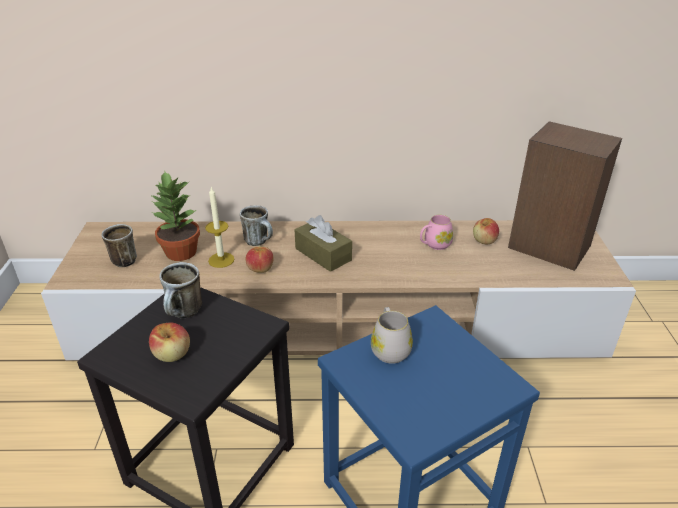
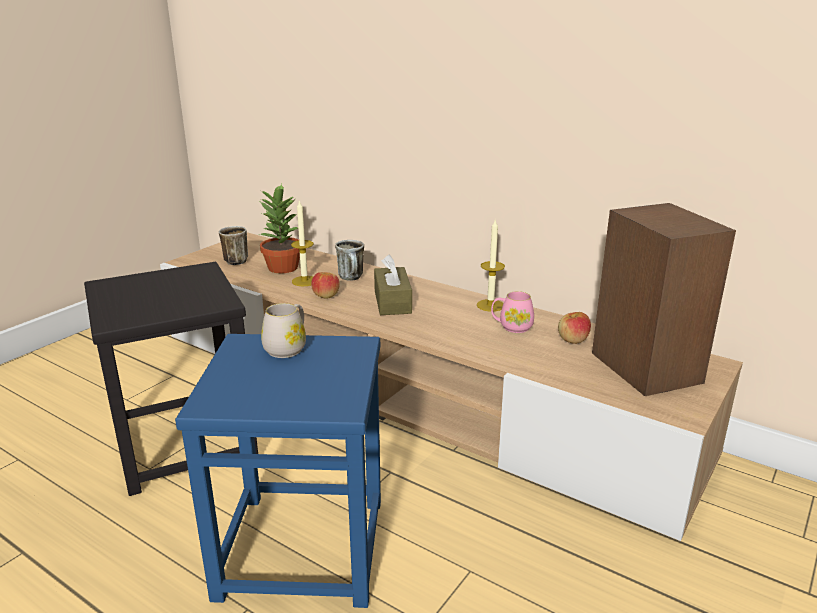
camera: 35 degrees right, 10 degrees down
(172, 354) = (139, 297): apple -> none
(184, 314) = (183, 279): mug -> none
(397, 230) = (490, 305): none -> candle

